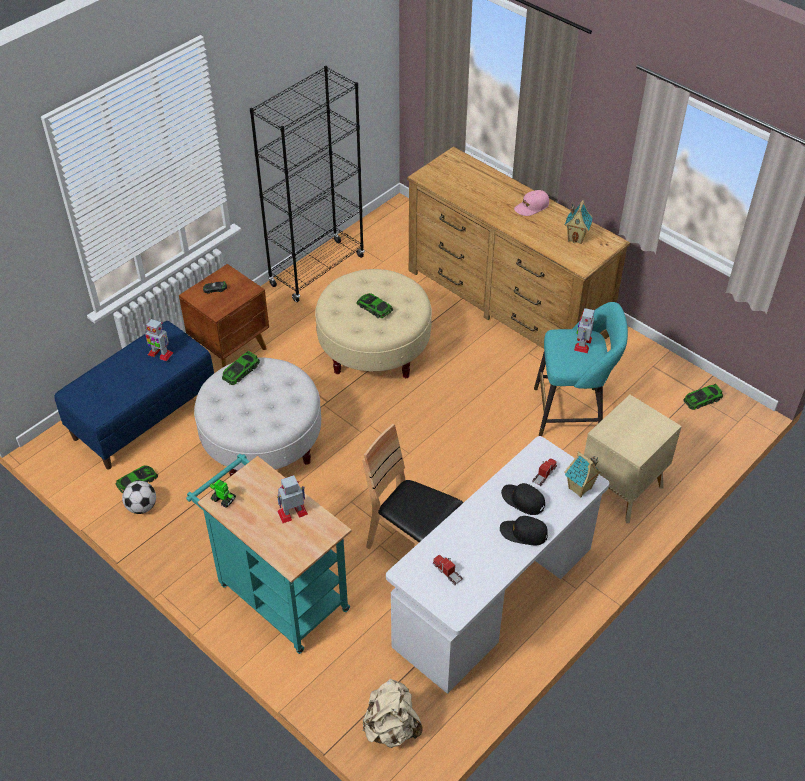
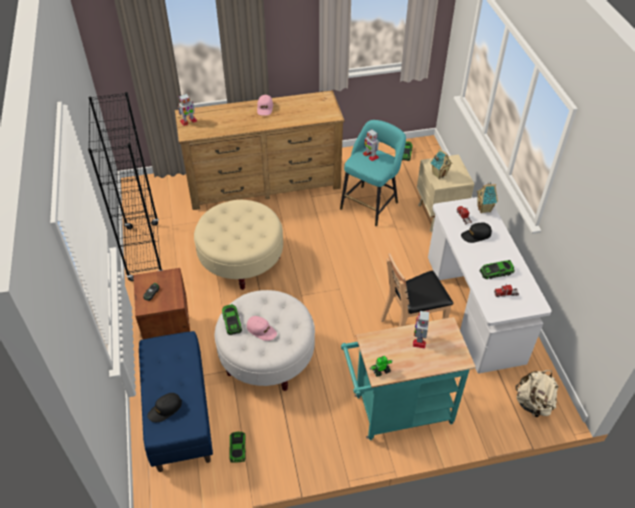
camera: 55 degrees left, 0 degrees up
(141, 507) = (263, 456): football -> none
(160, 353) = (169, 359): toy robot -> toy robot (188, 121)
(248, 399) = (261, 330): none -> pink cap
(374, 308) = (242, 228): toy car -> toy car (496, 271)
(523, 533) = (499, 247): black cap -> black cap (165, 409)
(576, 238) = (309, 106): toy house -> toy house (439, 174)

